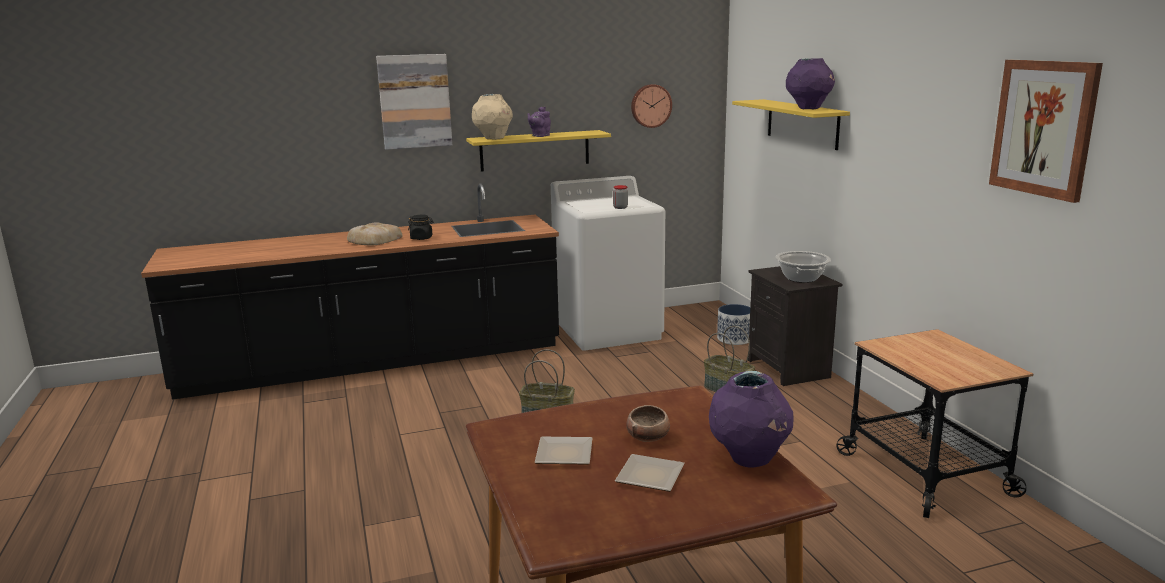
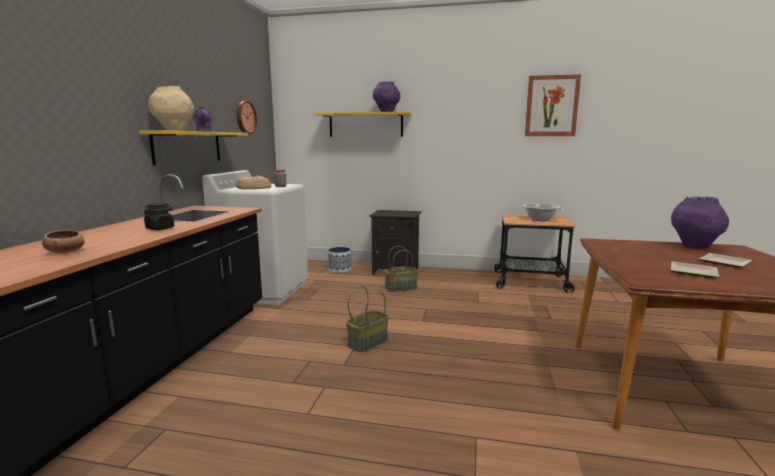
camera: 60 degrees left, 5 degrees down
(373, 240) = (107, 239): bread -> bread (253, 187)
(415, 101) = (90, 83): picture -> none
(648, 437) = (663, 255): bowl -> bowl (65, 252)
(801, 278) = (401, 213): cooking pot -> cooking pot (540, 219)

